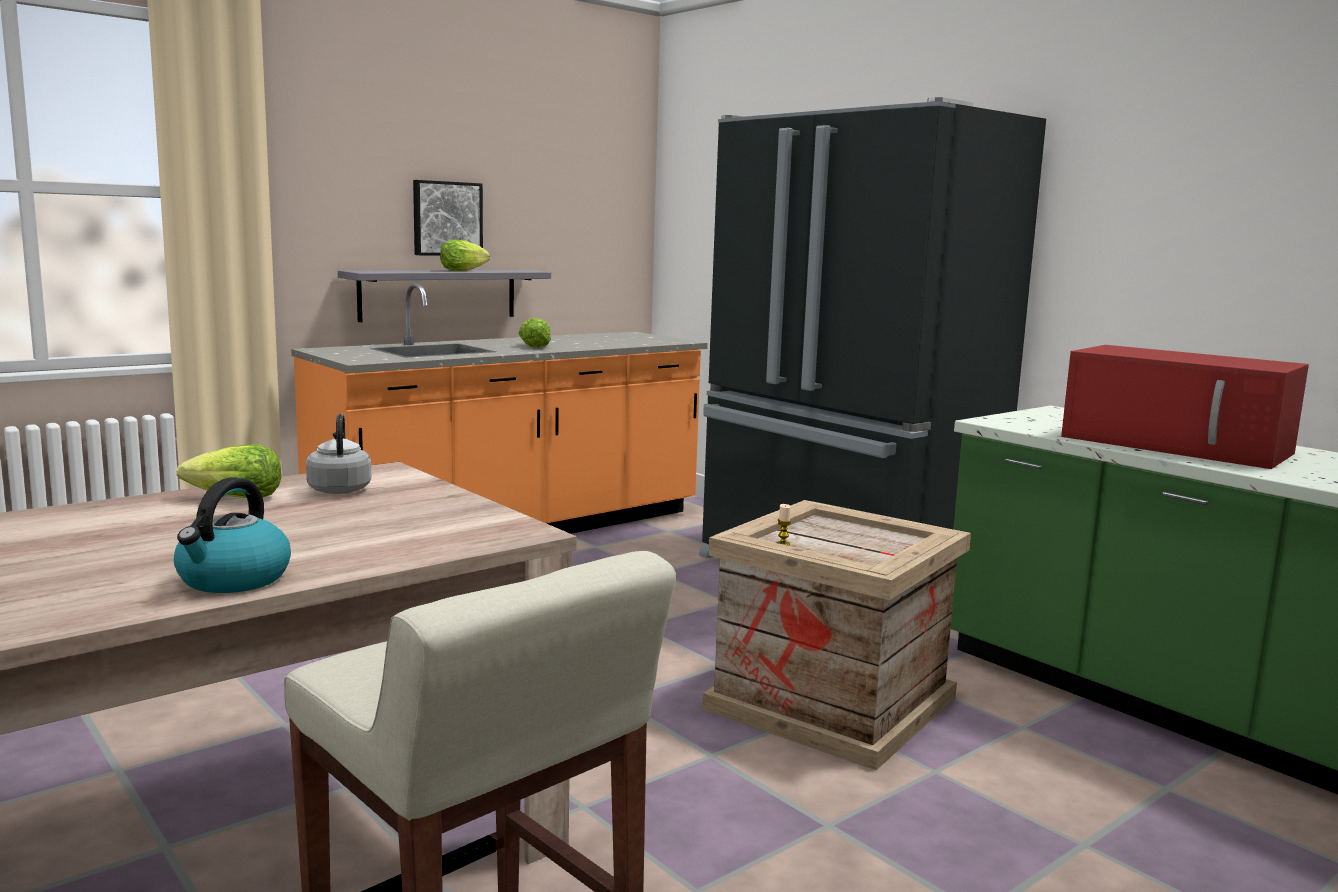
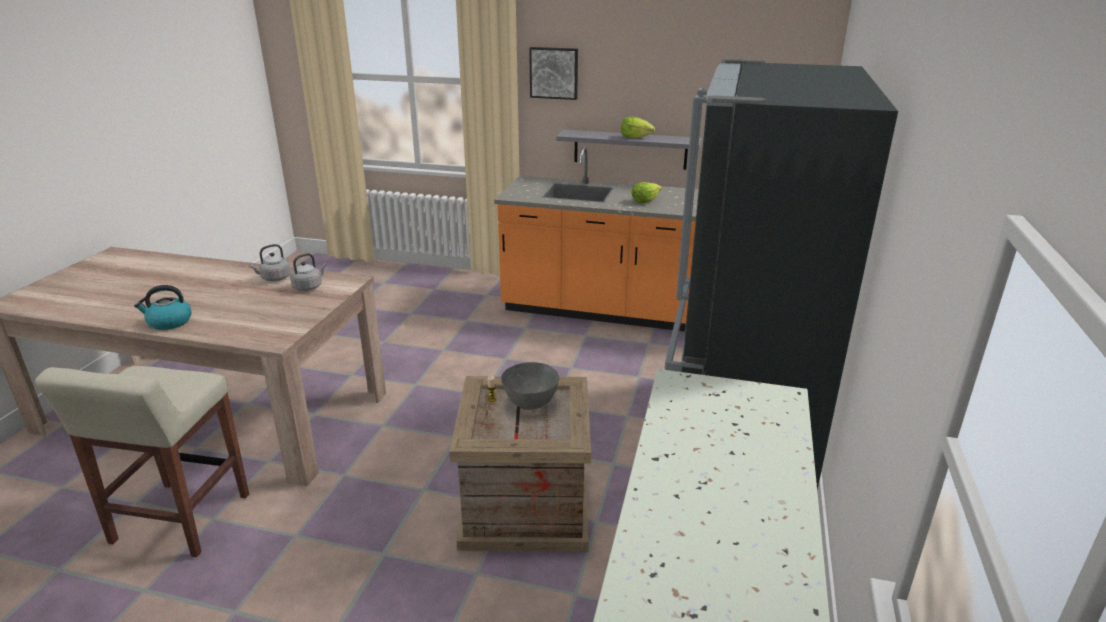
camera: 55 degrees right, 15 degrees up
(234, 499) = (274, 278): lettuce -> grey kettle
(446, 218) = (639, 99): picture -> picture (554, 73)
(822, 533) = (530, 404): none -> grey bowl
(1179, 445) = (706, 474): red microwave -> none

